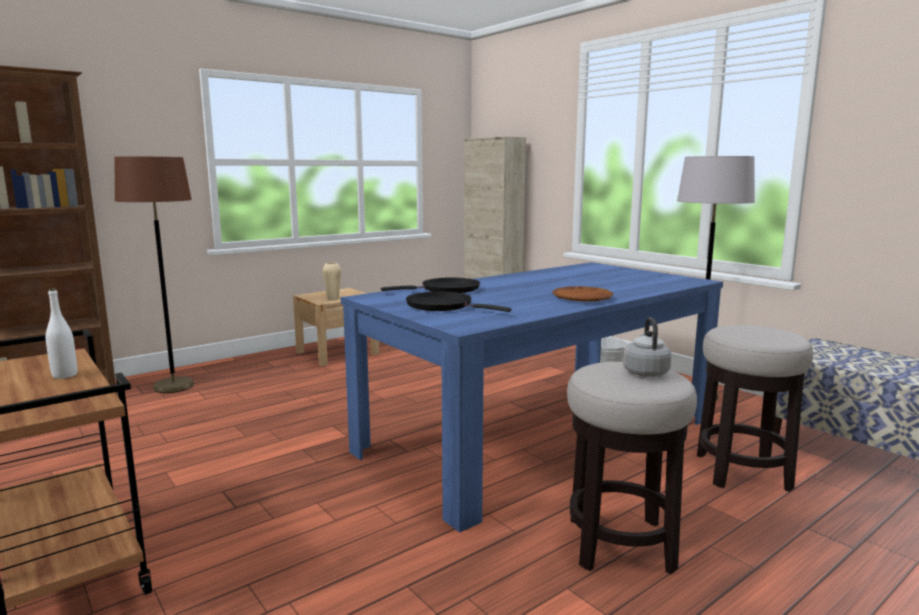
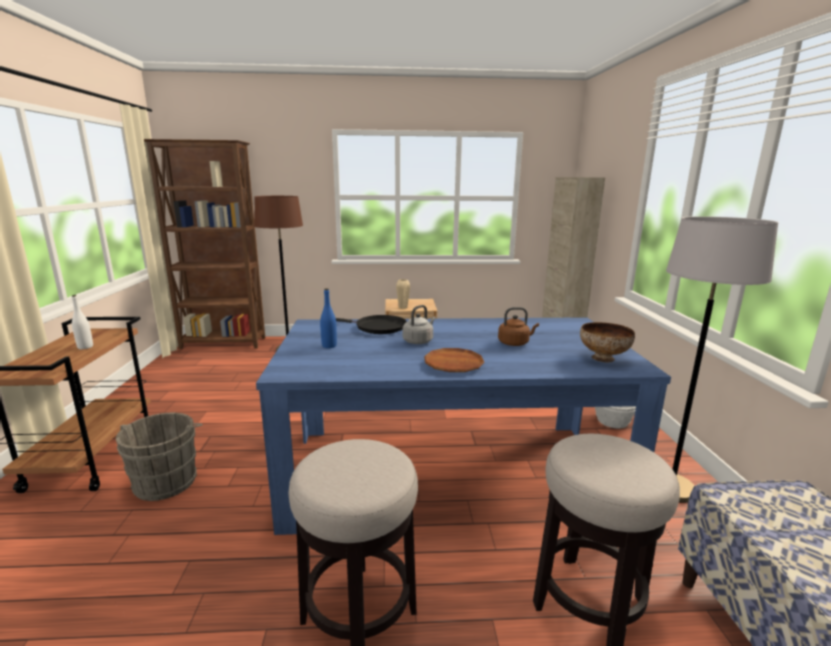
camera: 35 degrees right, 5 degrees up
(244, 544) = (168, 480): none -> grey bucket
(443, 306) = (329, 346): black frying pan -> blue bottle
(587, 281) = (515, 343): none -> brown kettle
(645, 372) = (367, 468): grey kettle -> grey kettle (419, 341)
(665, 280) = (603, 358): none -> bowl

